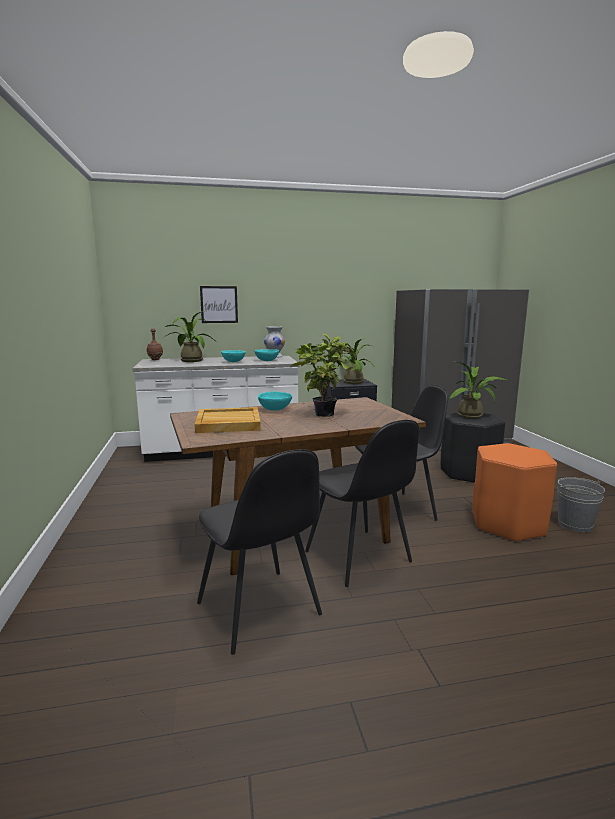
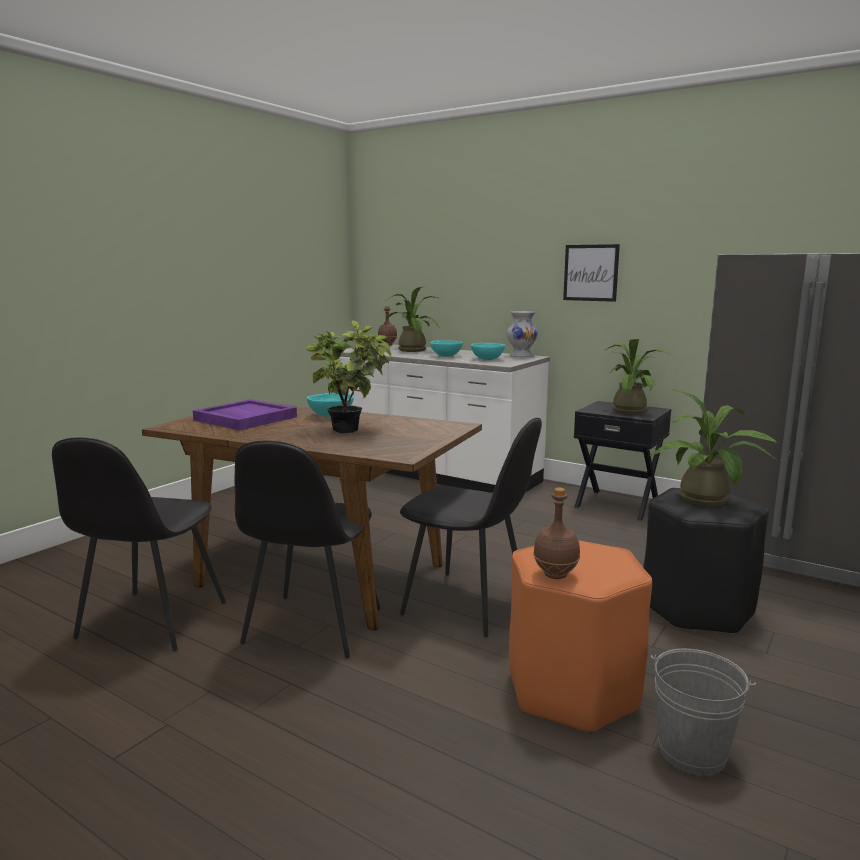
camera: 45 degrees right, 0 degrees up
(219, 304) = (467, 278): picture -> picture (591, 273)
(228, 423) = (244, 418): beige tray -> purple tray
(527, 460) = (556, 575): none -> brown bottle

